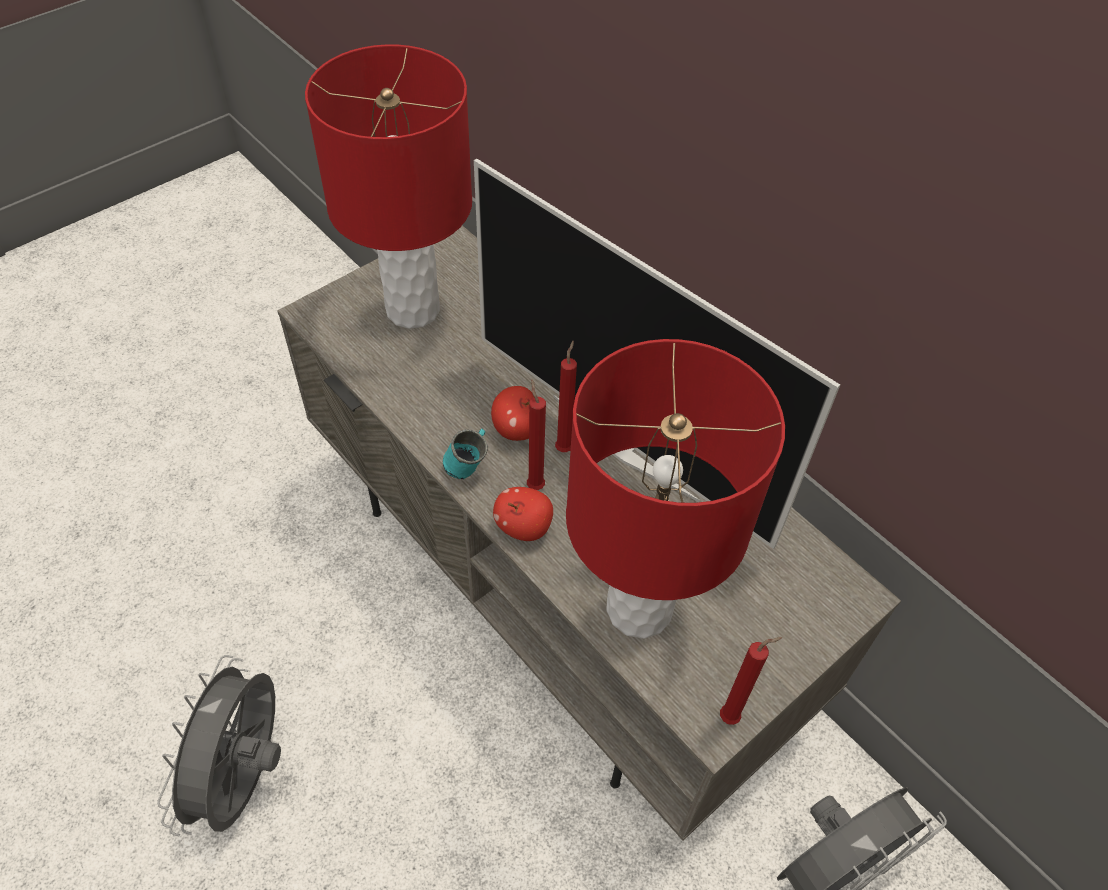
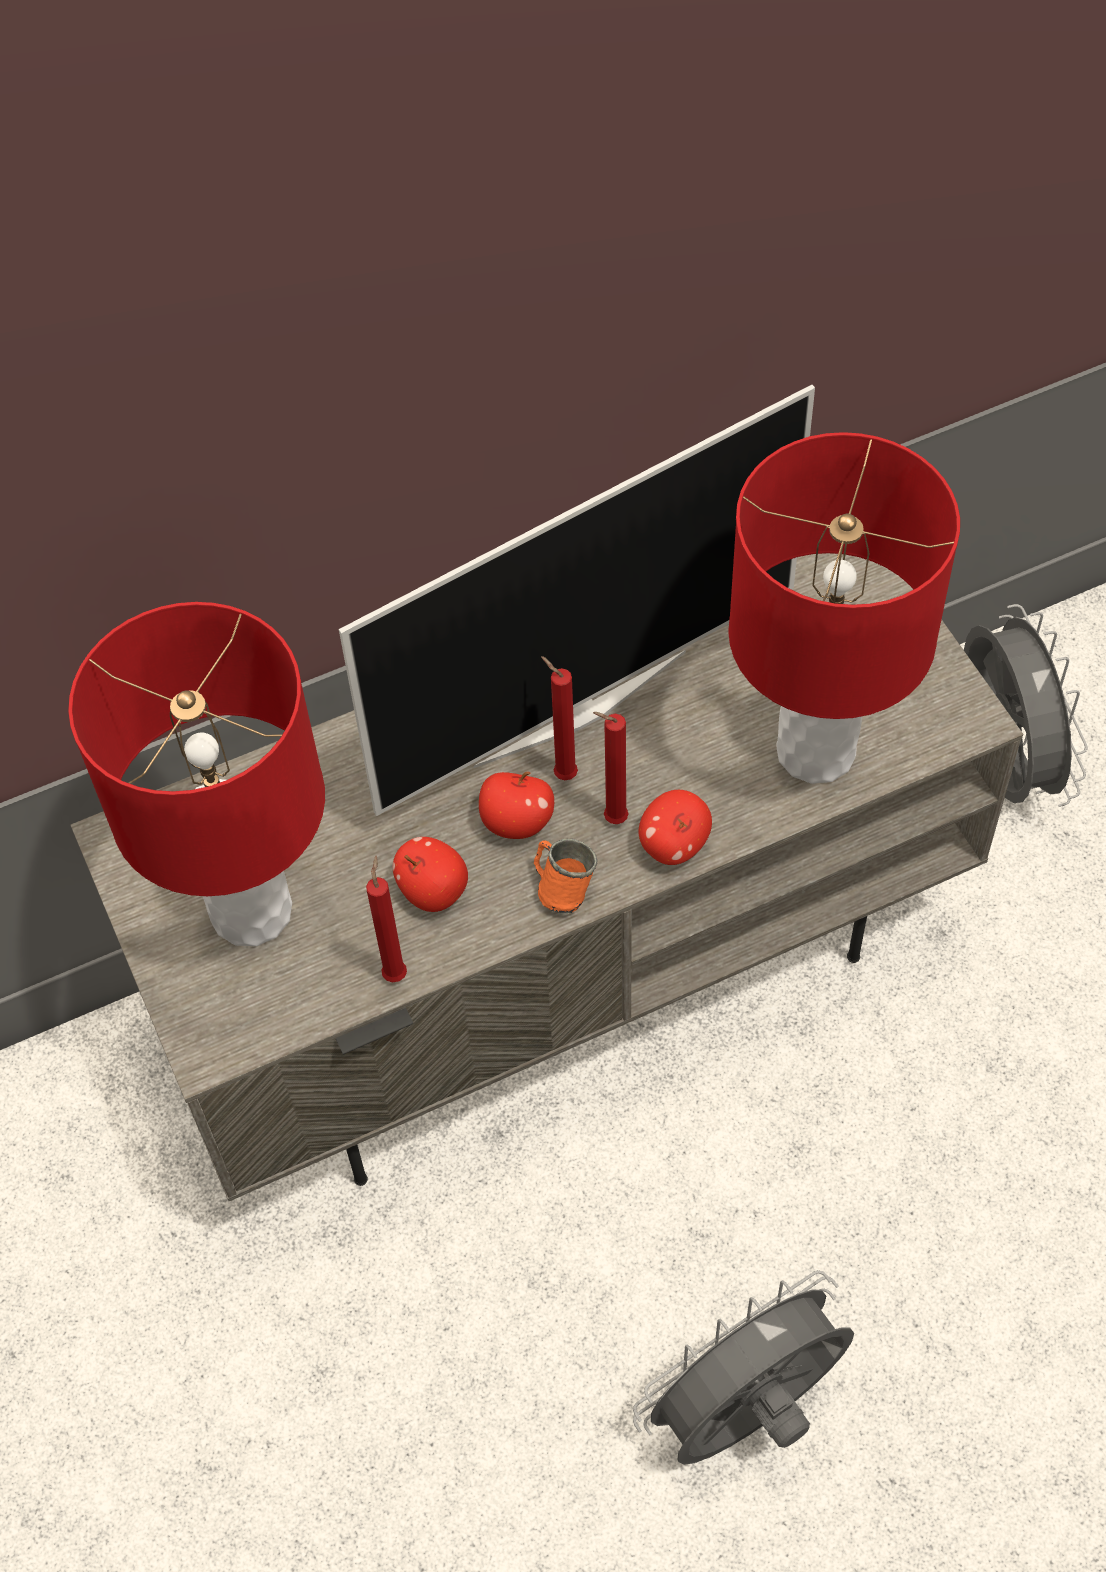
camera: 70 degrees left, 5 degrees up
(247, 777) = (746, 1413): grey fan -> grey fan turned 120 degrees clockwise
(449, 395) = (433, 890): none -> apple
(469, 466) = (561, 888): turquoise mug -> orange mug
(732, 717) = (965, 699): red candle -> red candle (395, 972)

